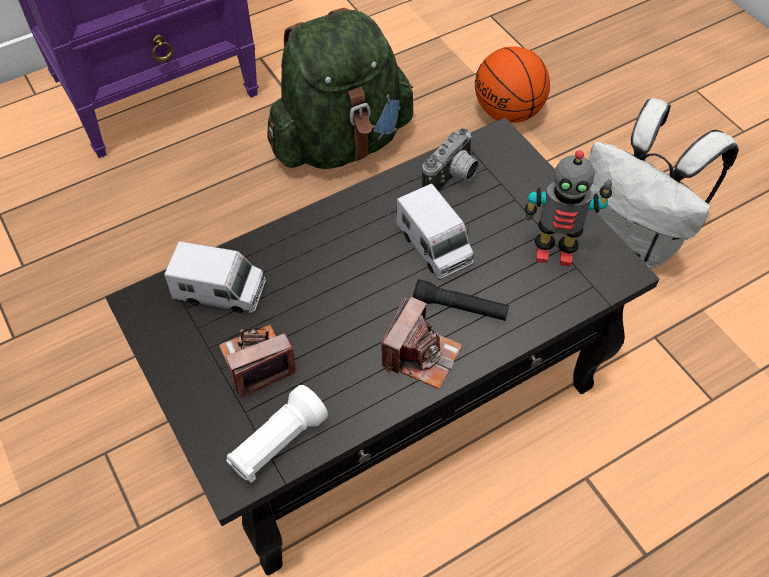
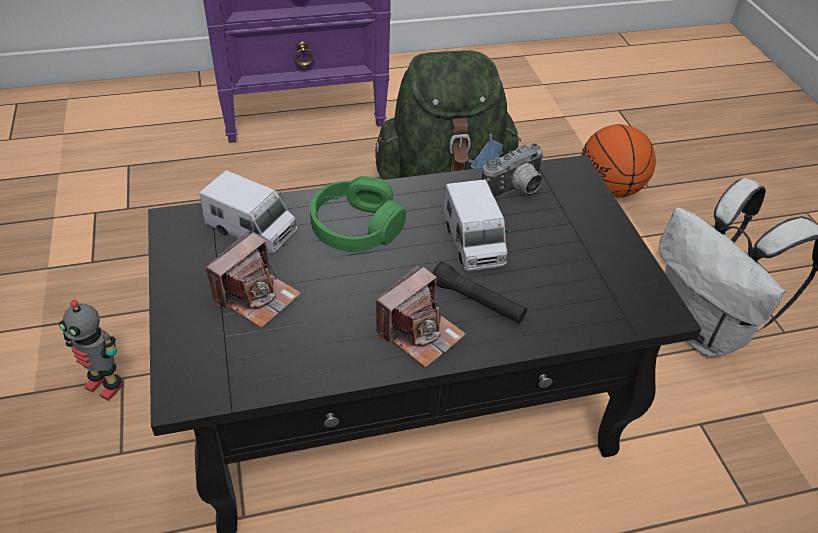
camera: 15 degrees right, 10 degrees down
(257, 362) = (256, 296): camera -> camera turned 135 degrees clockwise
(277, 443) = (241, 373): white flashlight -> none
(319, 260) = (356, 227): none -> green headphones
(554, 252) = (594, 277): toy robot -> toy robot (106, 385)

